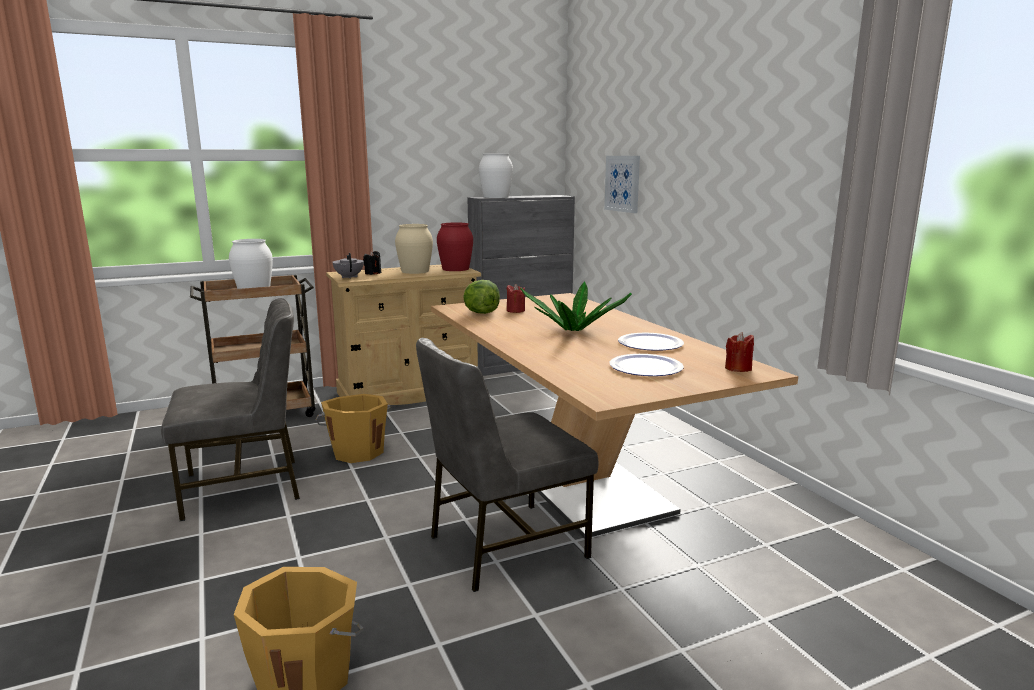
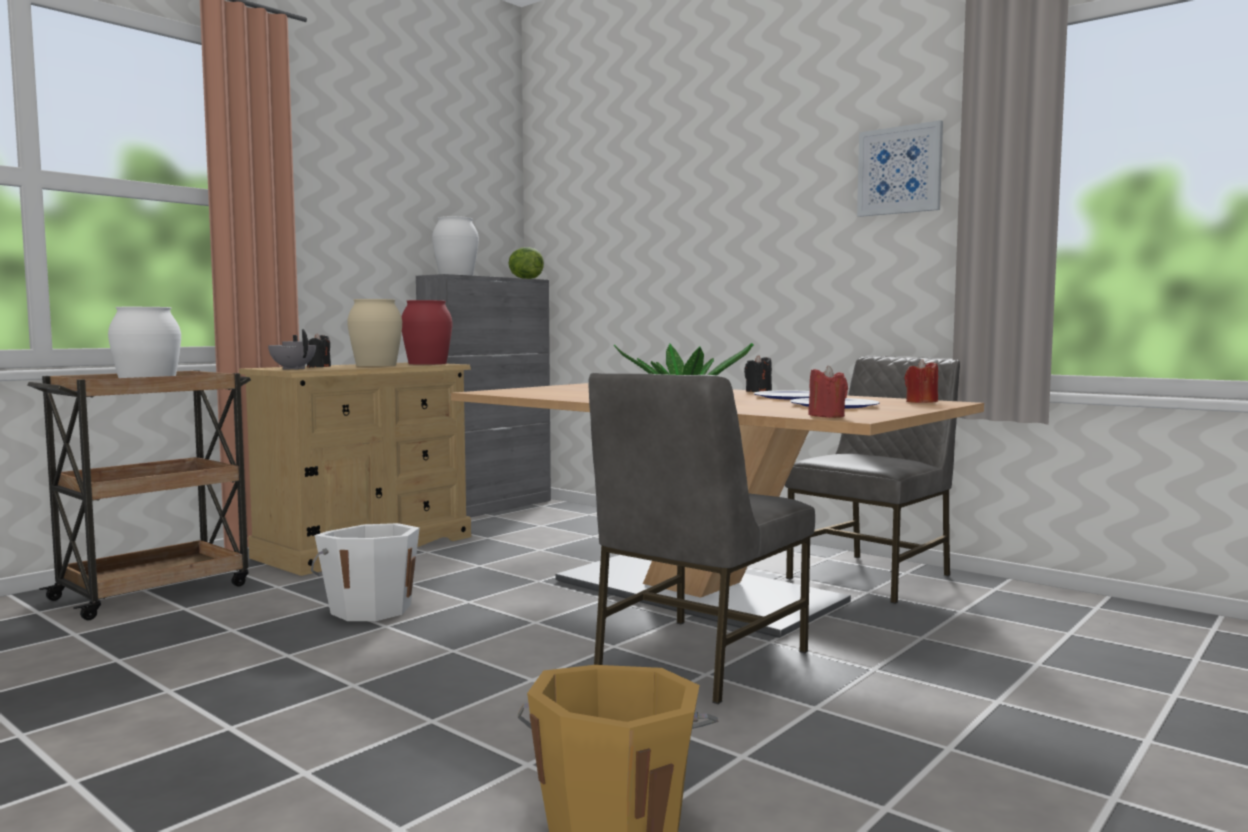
camera: 25 degrees left, 10 degrees down
(245, 487) = (236, 669): grey chair -> grey chair (873, 577)
(357, 451) = (370, 609): orange bucket -> white bucket
(481, 313) = (535, 393): lettuce -> lettuce (525, 279)
(515, 310) = (574, 390): red candle -> red candle (827, 416)
(623, 183) = (629, 255): picture -> picture (900, 170)
(648, 327) = (758, 391): none -> black candle

